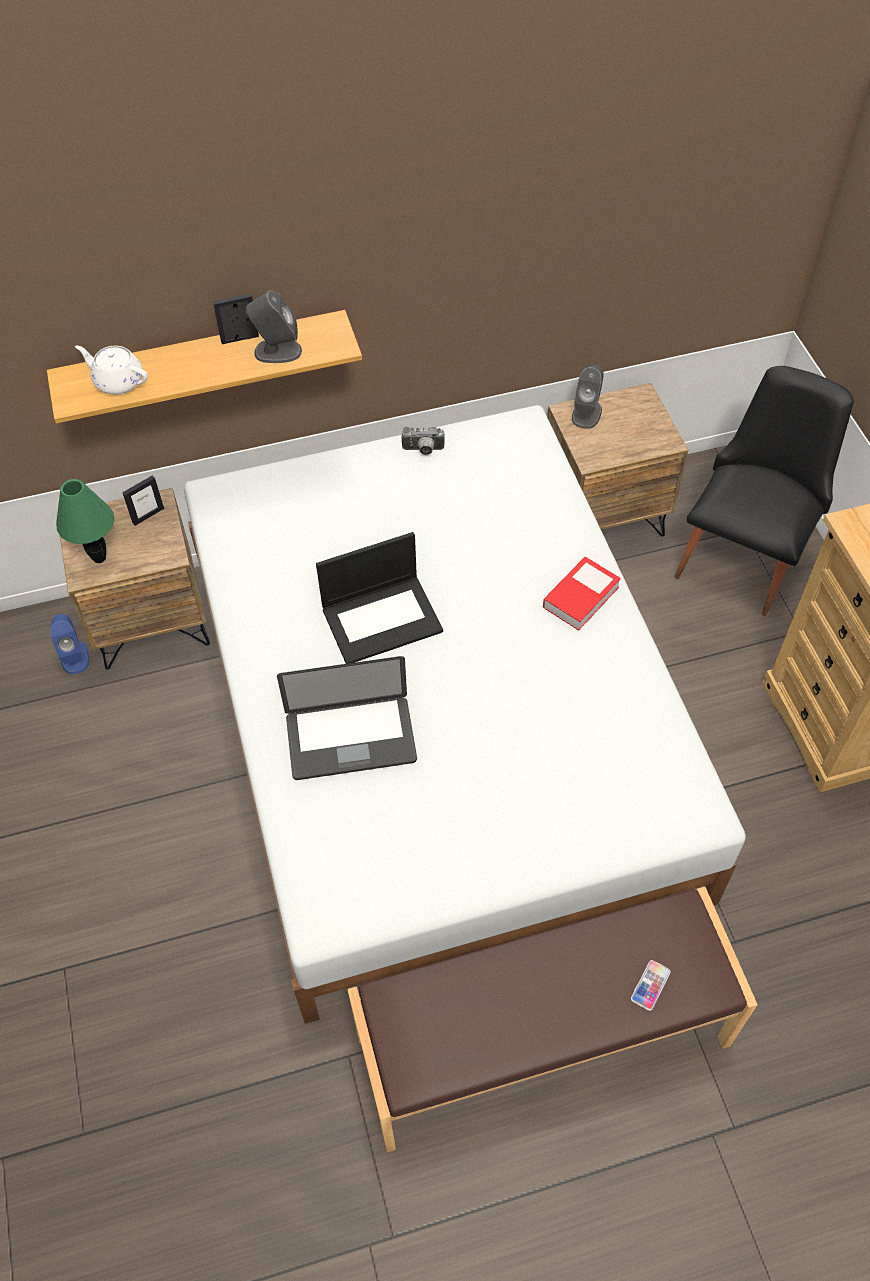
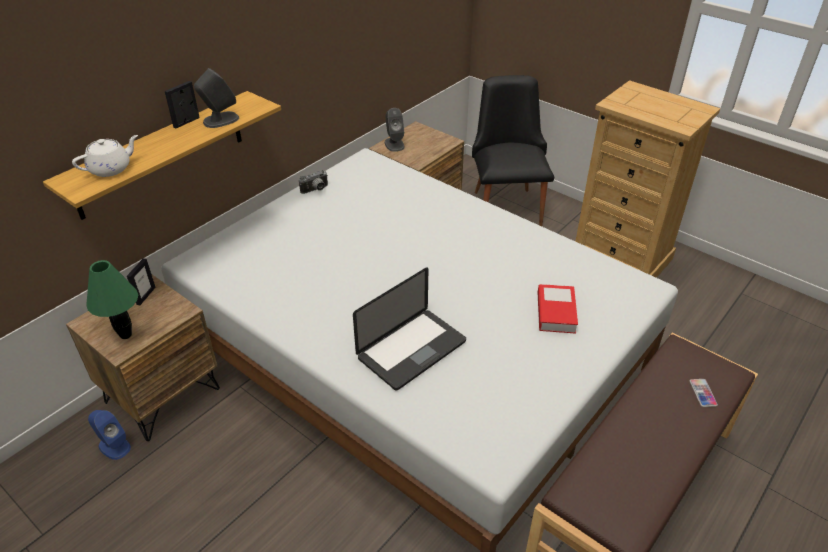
camera: 35 degrees left, 15 degrees down
(118, 381) = (111, 168): white teapot -> white teapot turned 150 degrees clockwise
(382, 618) = (370, 279): laptop -> none
(581, 597) = (477, 220): book -> book (556, 312)

